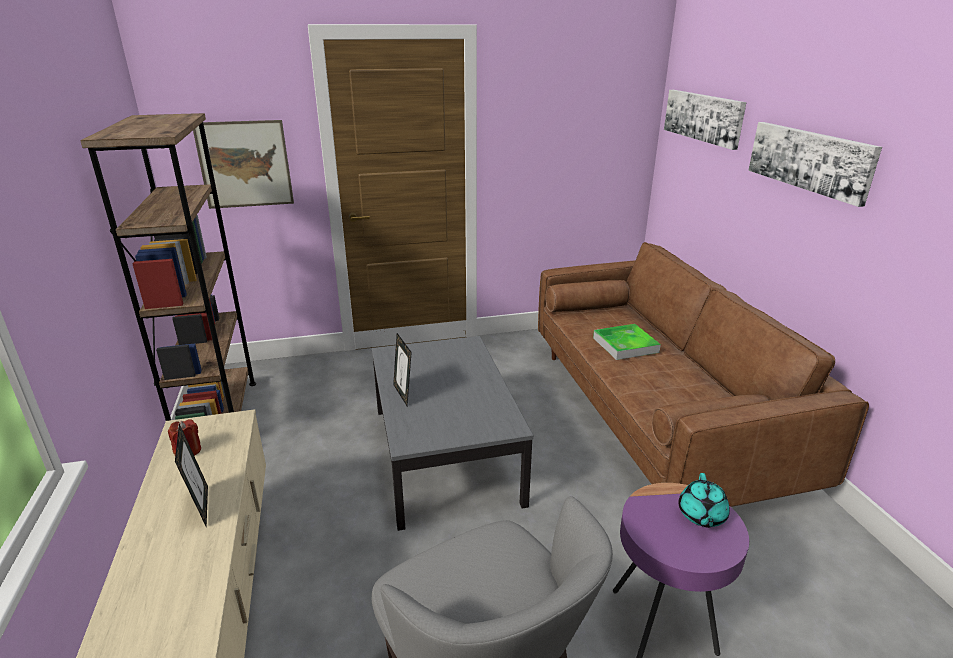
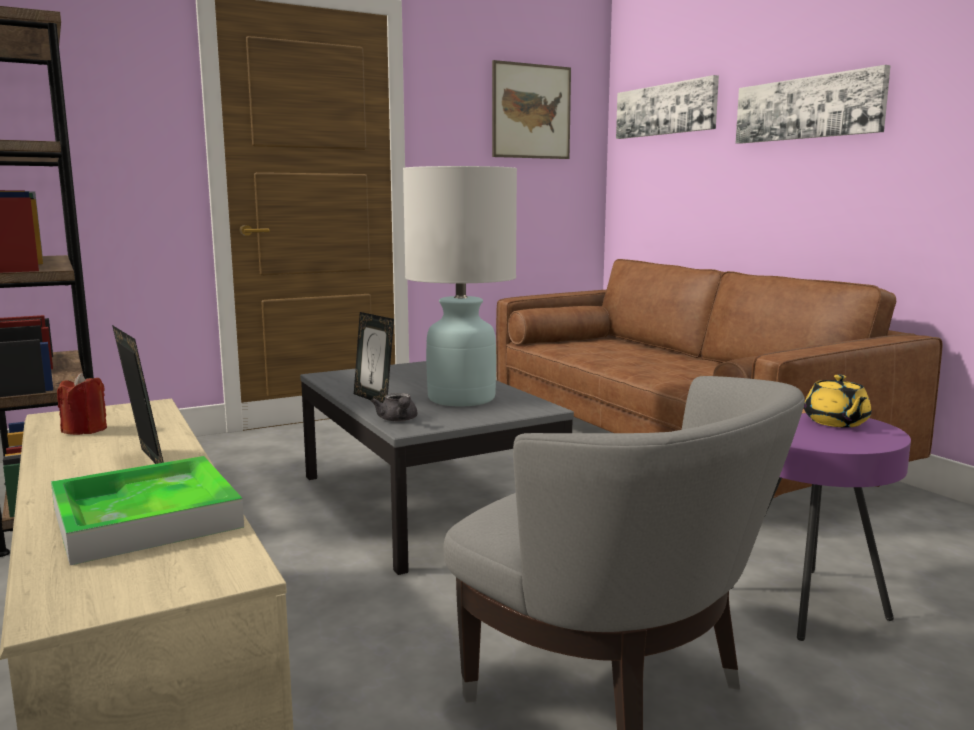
camera: 15 degrees left, 15 degrees down
(245, 164) = (96, 148): picture -> picture (531, 111)
(405, 430) = (398, 420): none -> grey teapot
(462, 403) = (461, 399): none -> white table lamp
(625, 345) = (630, 356): tray -> tray (146, 518)
(701, 515) = (836, 422): turquoise teapot -> yellow teapot

